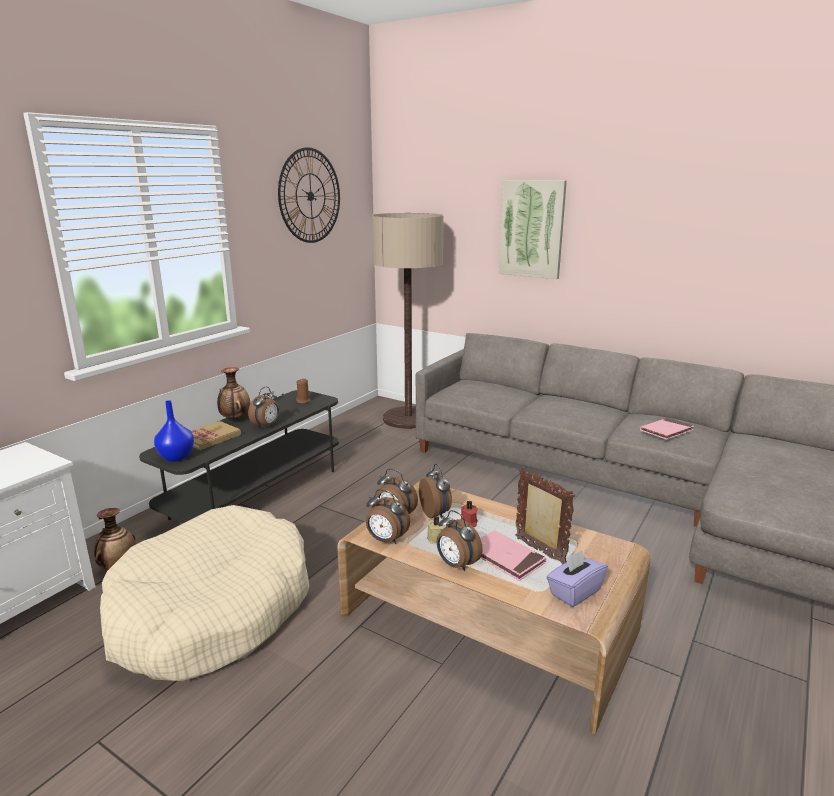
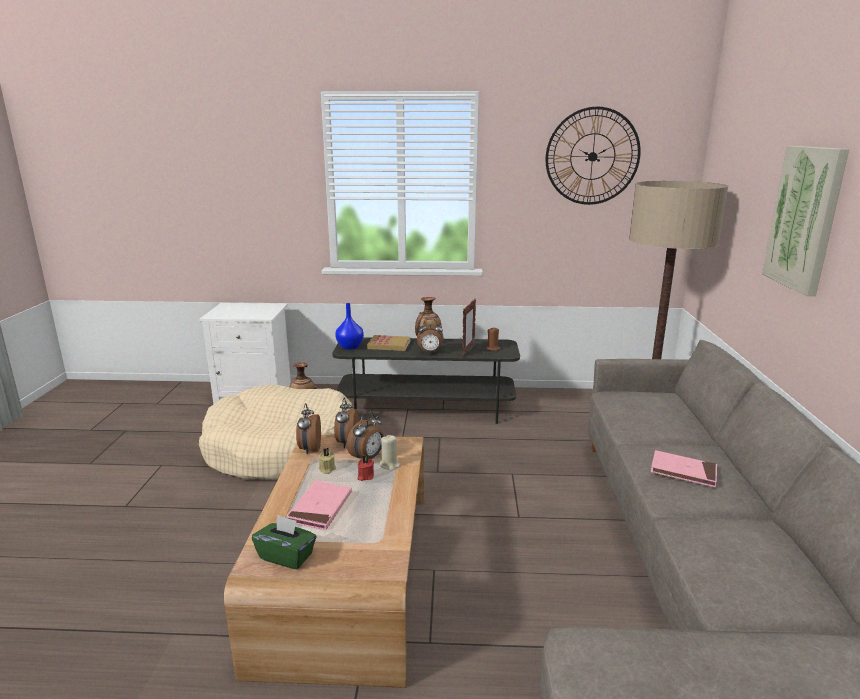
camera: 60 degrees right, 0 degrees up
(456, 565) = (294, 487): alarm clock -> none
(459, 506) = (390, 465): none -> beige candle
(539, 552) = (343, 523): picture frame -> picture frame (468, 350)
(574, 592) = (286, 556): purple tissue box -> green tissue box
(666, 431) = (733, 554): pink book -> pink book (683, 471)

